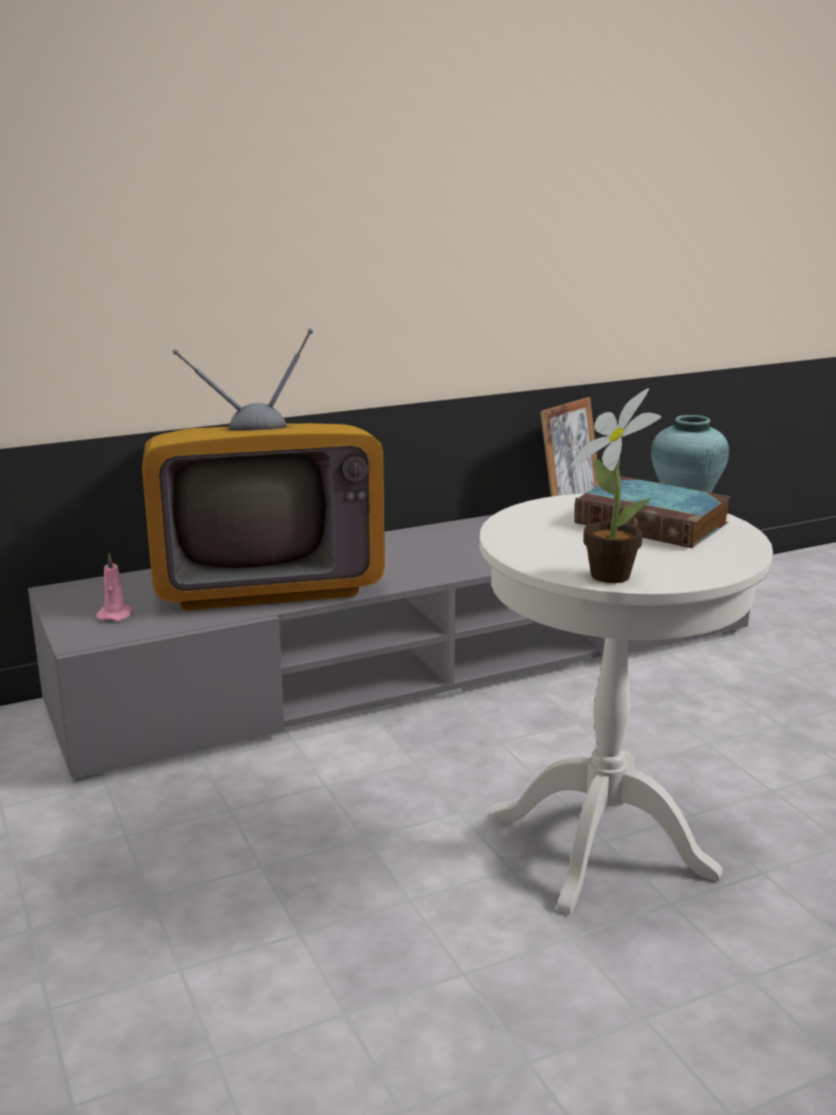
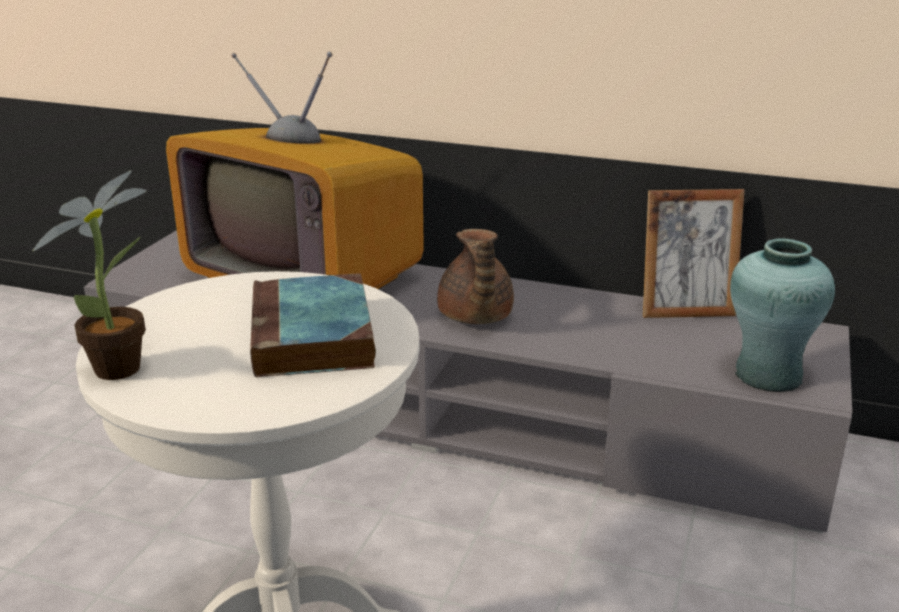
camera: 45 degrees right, 5 degrees up
(116, 614) = (172, 268): pink candle -> none
(454, 557) = (474, 317): none -> brown teapot

